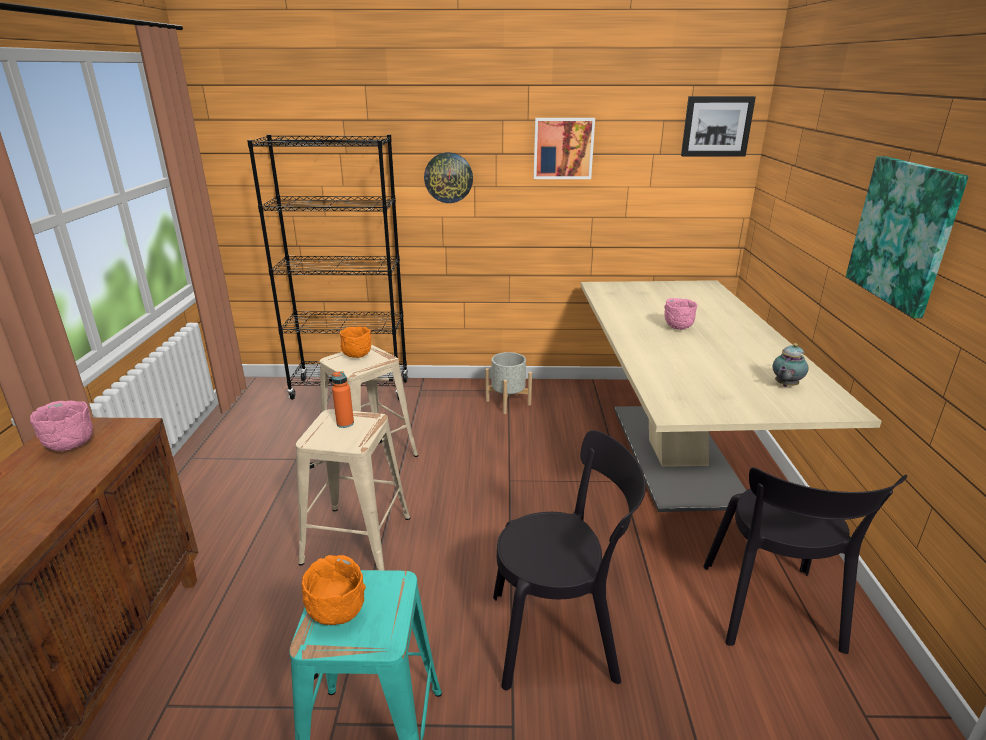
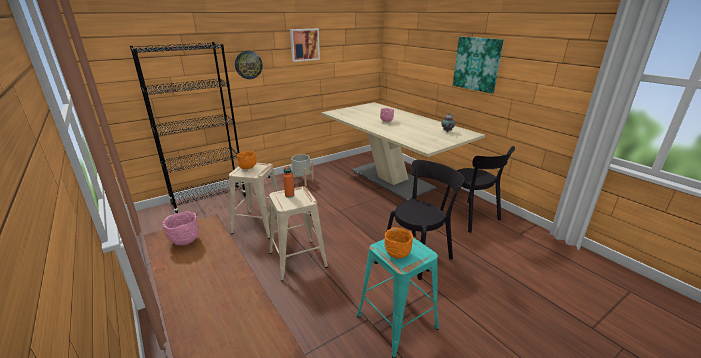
camera: 35 degrees left, 0 degrees up
(716, 126) = (366, 31): picture -> none

